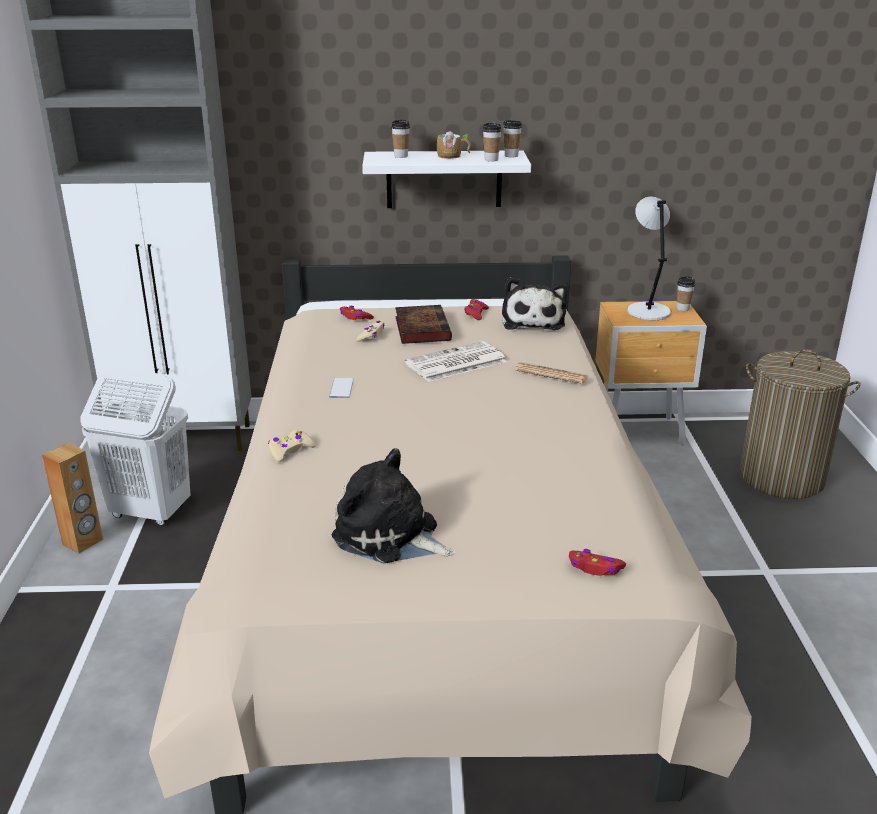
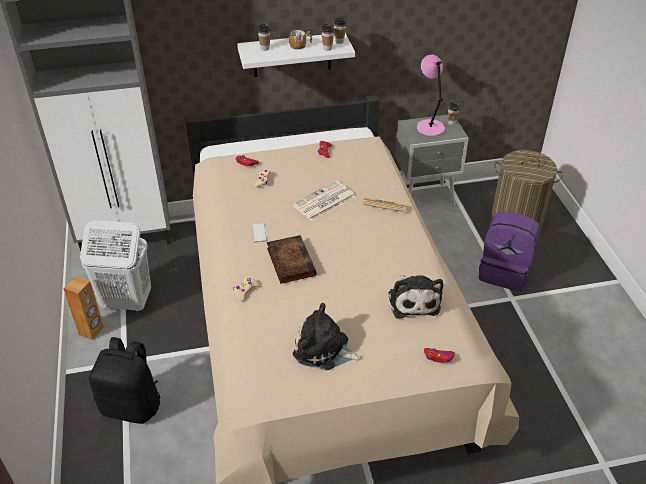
camera: 10 degrees left, 15 degrees up
(97, 647) = (132, 405): none -> black backpack
(421, 328) = (293, 170): book -> book (290, 261)
(533, 321) = (362, 154): plush toy -> plush toy (413, 300)
(640, 433) = (426, 199): brown nightstand -> grey nightstand
(647, 311) = (429, 127): grey table lamp -> pink table lamp
(757, 535) = (504, 272): none -> purple backpack

